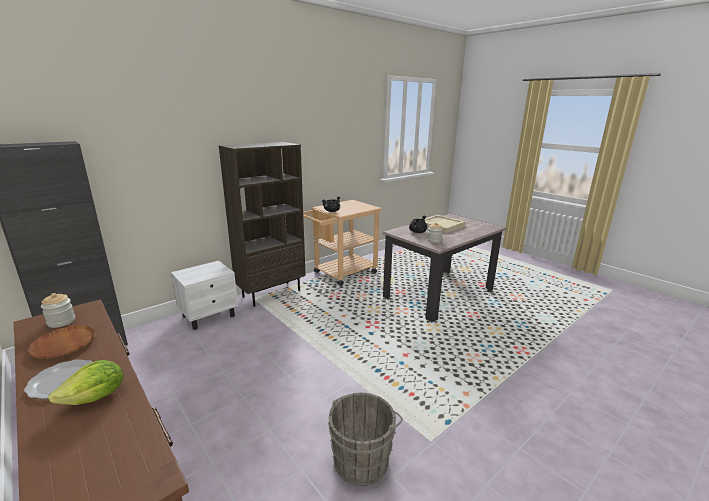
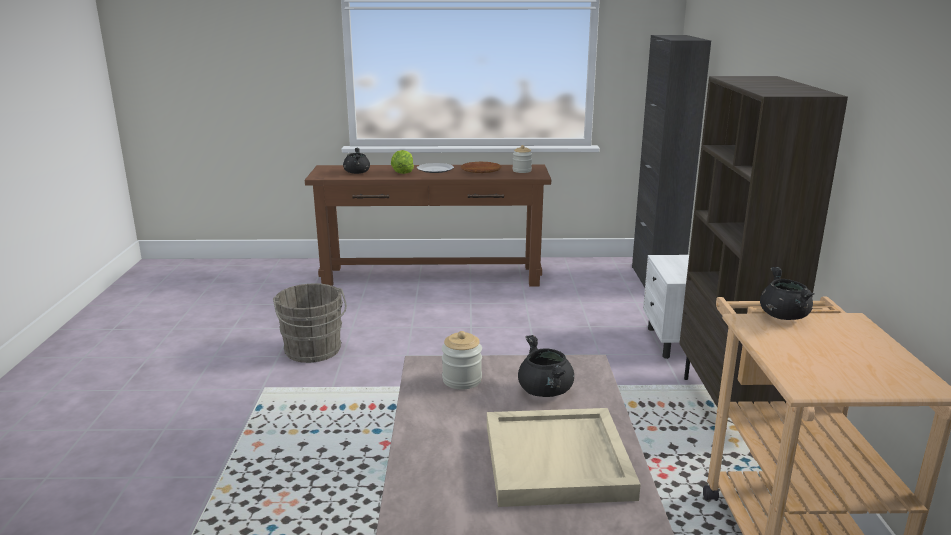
camera: 130 degrees right, 0 degrees up
(107, 448) = (357, 172): none -> black cooking pot

